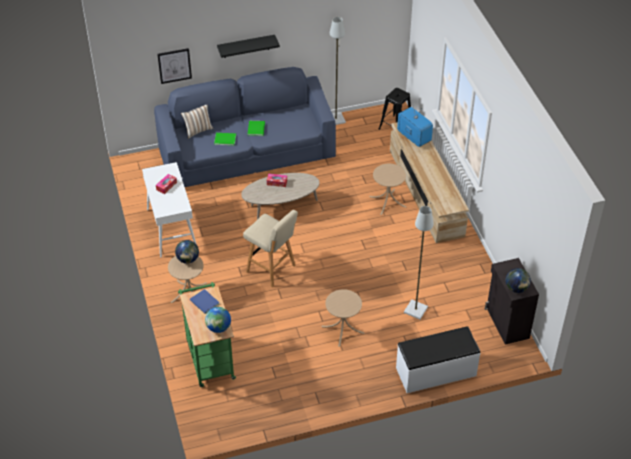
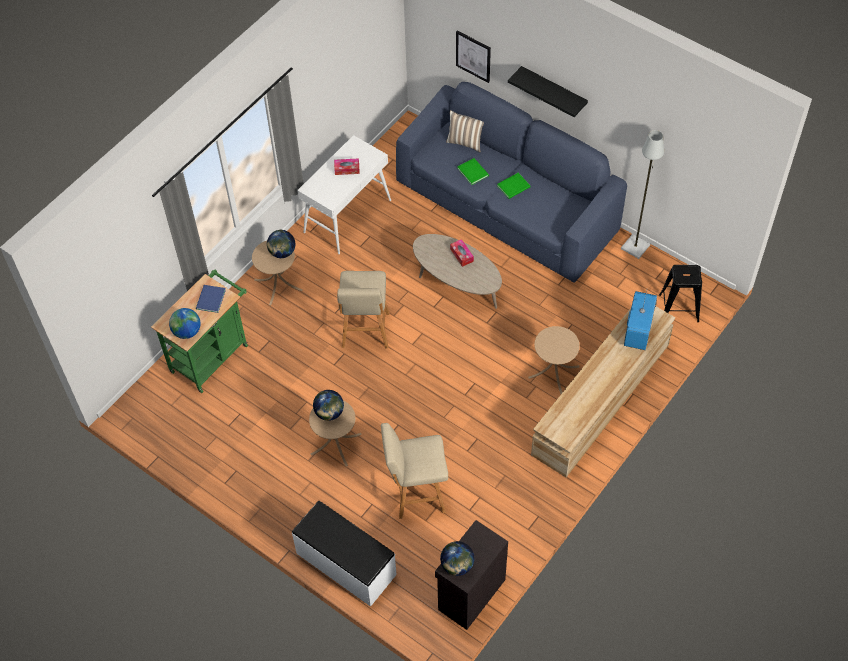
camera: 55 degrees right, 10 degrees up
(338, 302) = (329, 413): none -> globe
(415, 310) = (416, 493): grey floor lamp -> beige stool

